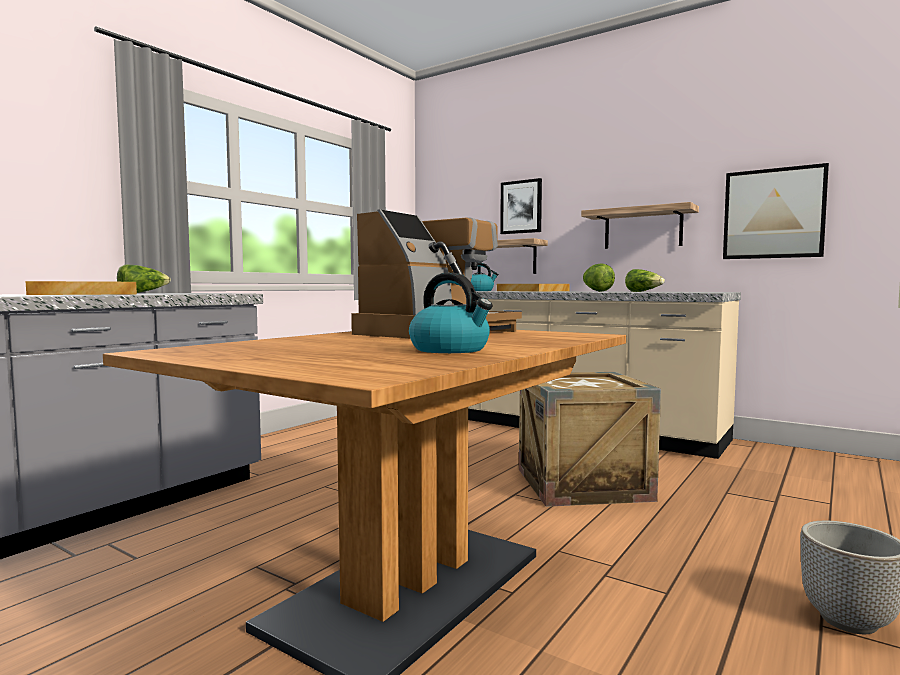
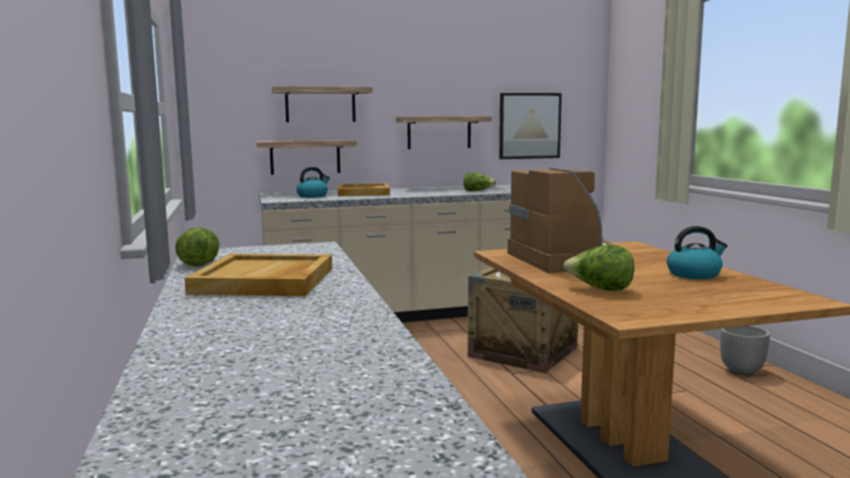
camera: 50 degrees left, 5 degrees up
(521, 207) = (320, 105): picture -> shelf
(597, 291) = (434, 191): lettuce -> lettuce (600, 290)

